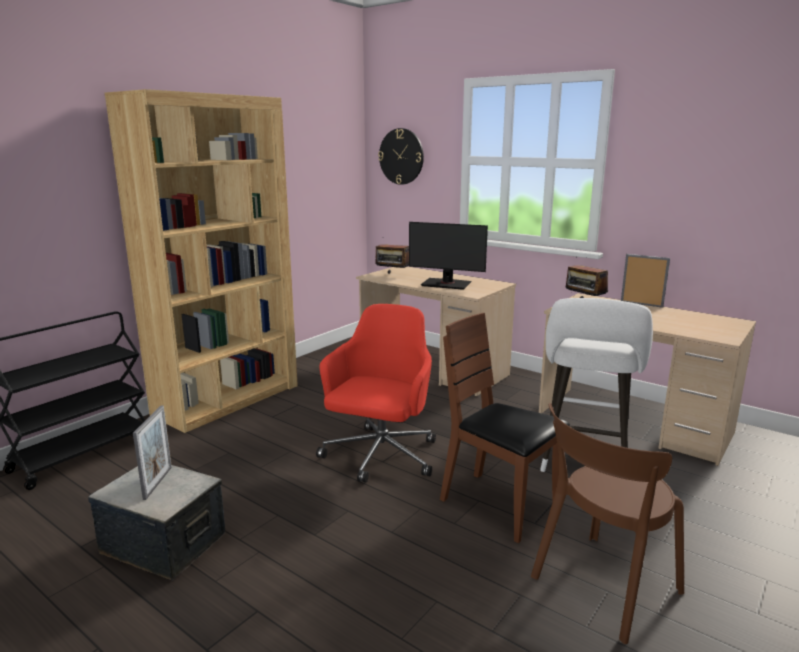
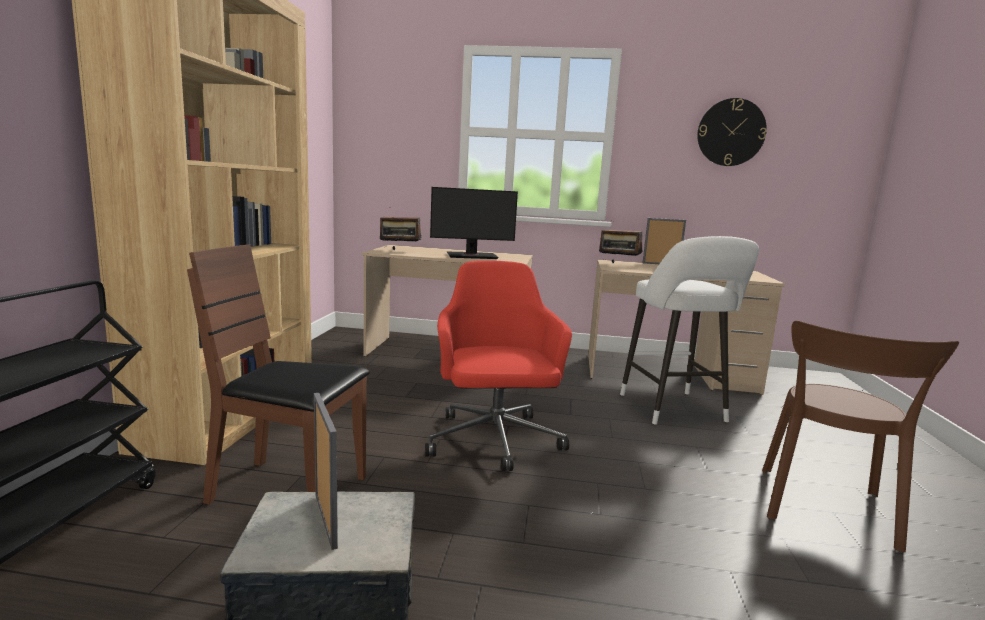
camera: 30 degrees left, 5 degrees down
(401, 156) = (383, 125): wall clock -> wall clock (731, 132)
(498, 505) = (660, 462): brown chair -> brown chair (289, 492)

